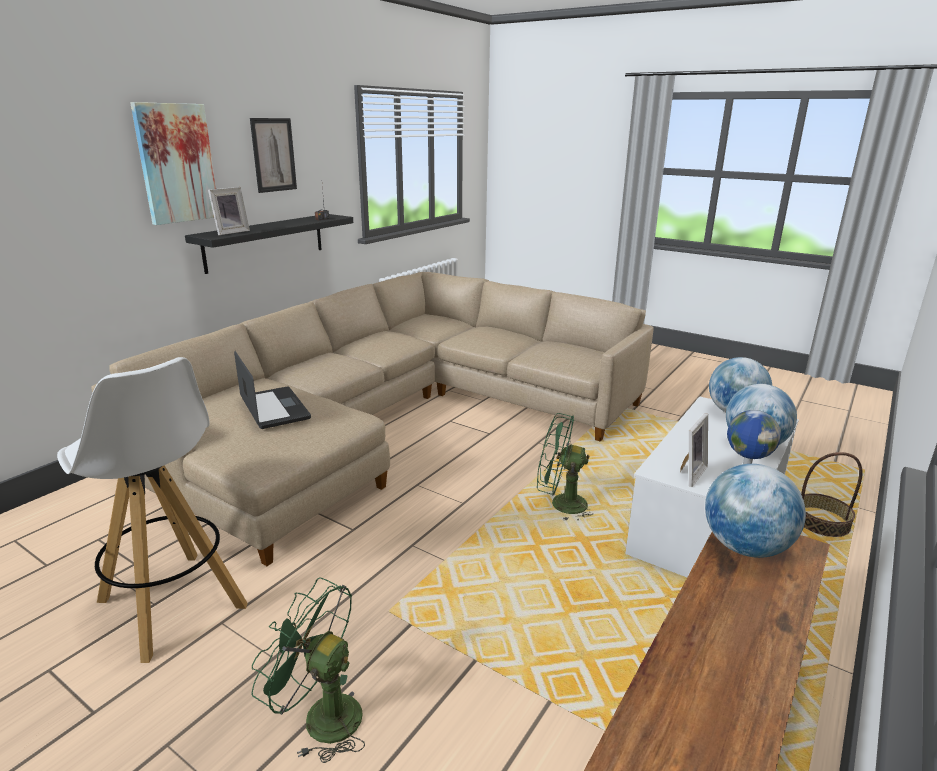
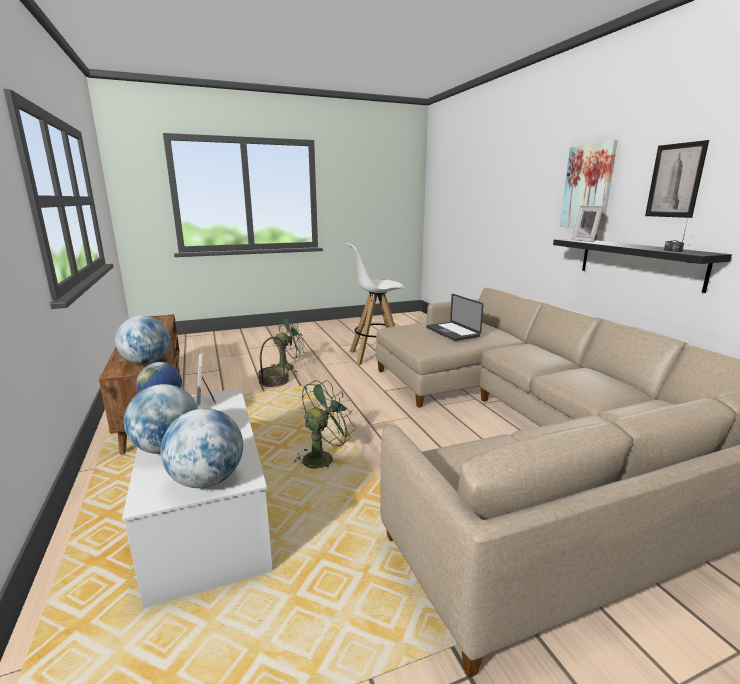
camera: 125 degrees right, 5 degrees down
(274, 409) = (452, 332): laptop -> laptop turned 60 degrees clockwise
(821, 522) = (87, 594): basket -> basket (274, 381)

